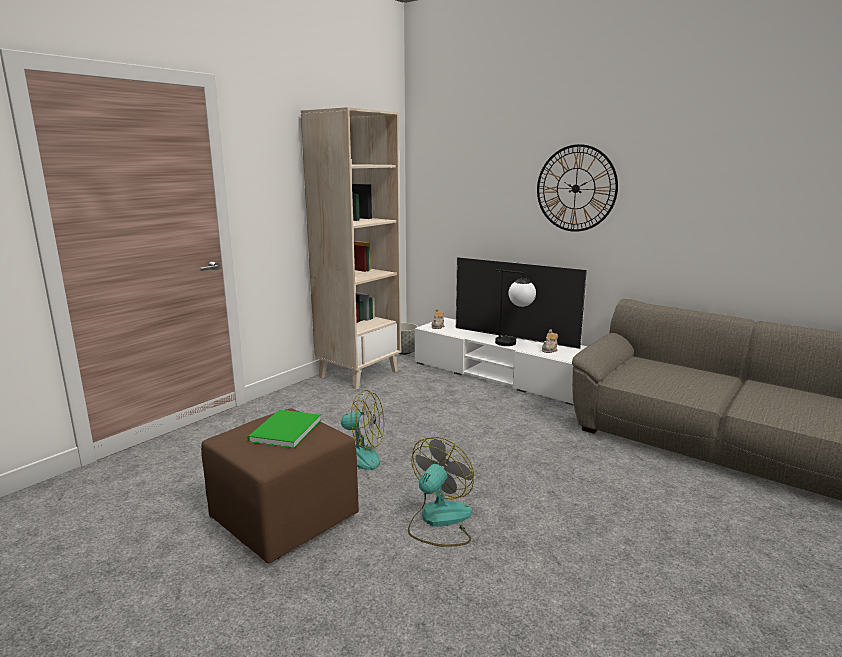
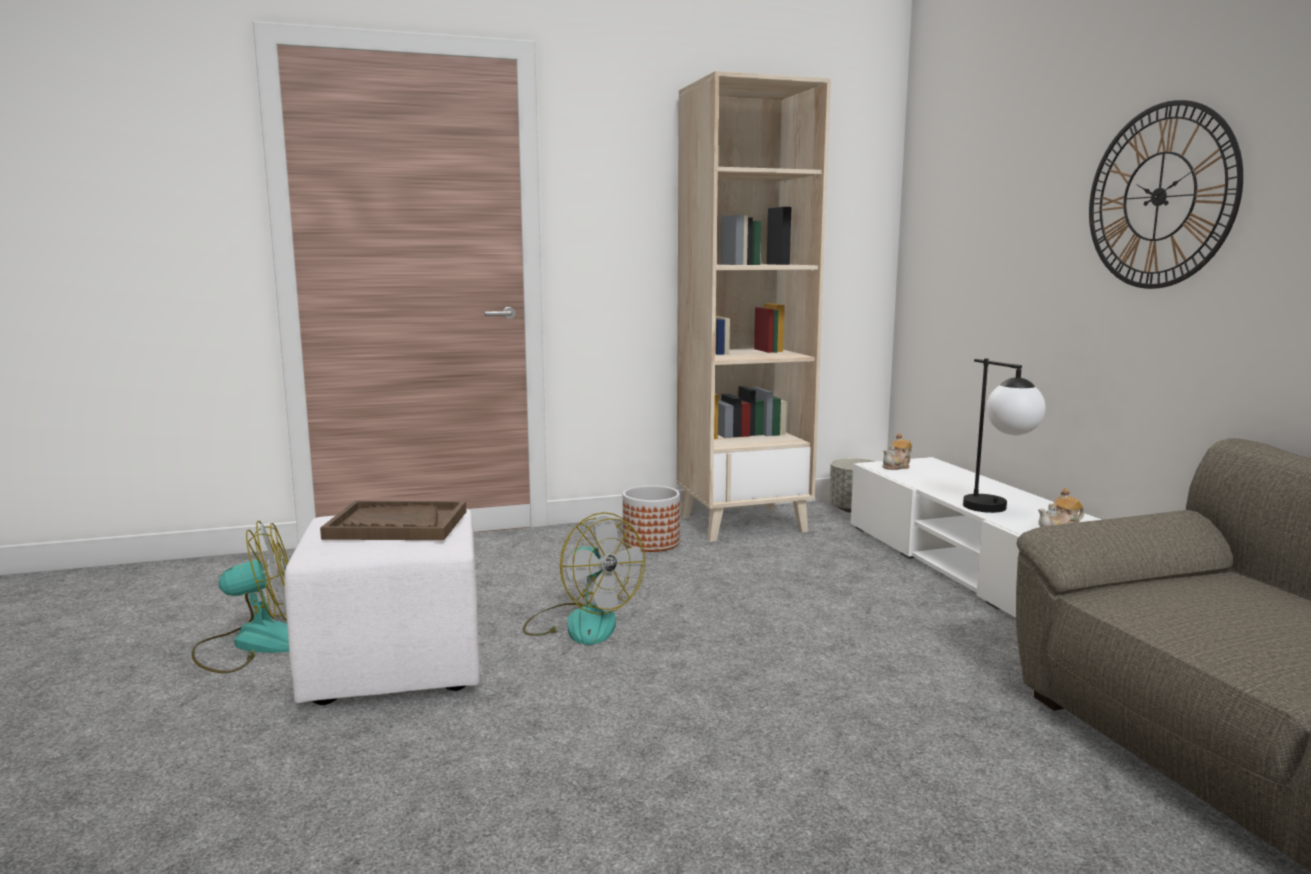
camera: 35 degrees right, 5 degrees down
(283, 431) = (396, 525): green book -> brown tray
(286, 520) = (396, 667): brown ottoman -> white ottoman
(325, 398) = (651, 543): none -> planter
(439, 521) = (575, 741): fan -> fan (251, 644)
(515, 338) = (1016, 503): television -> none

